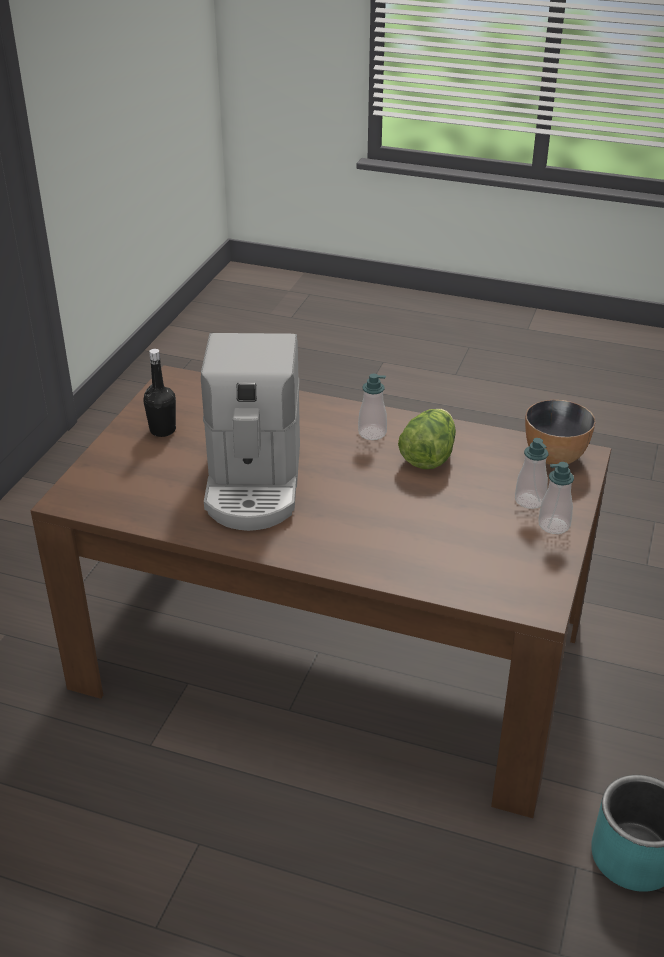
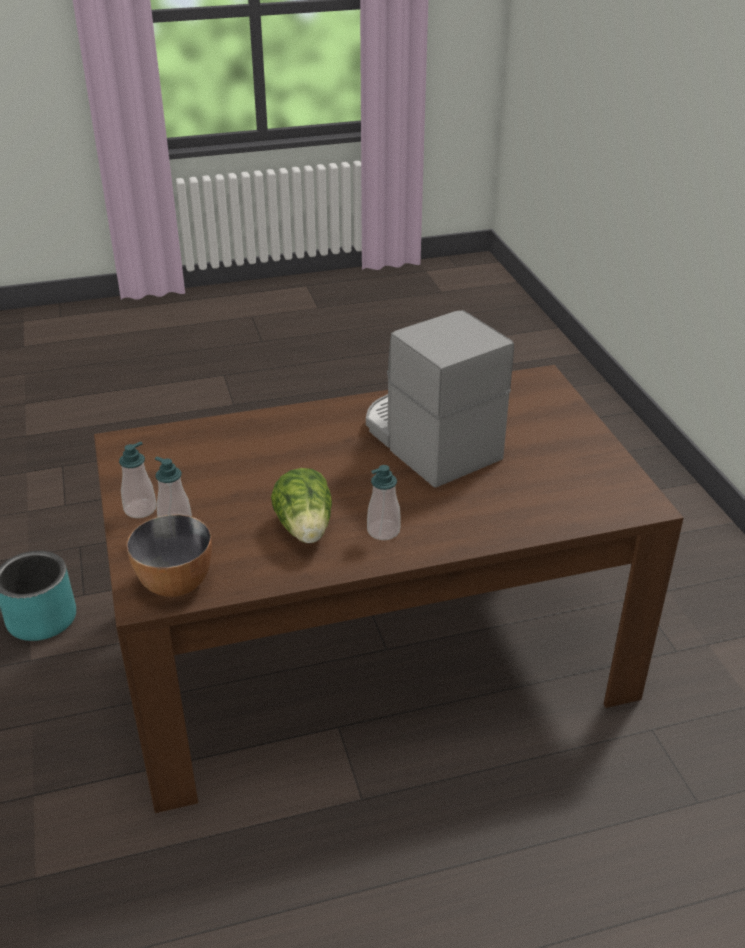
camera: 145 degrees right, 0 degrees up
(162, 430) = (567, 452): black bottle -> none

